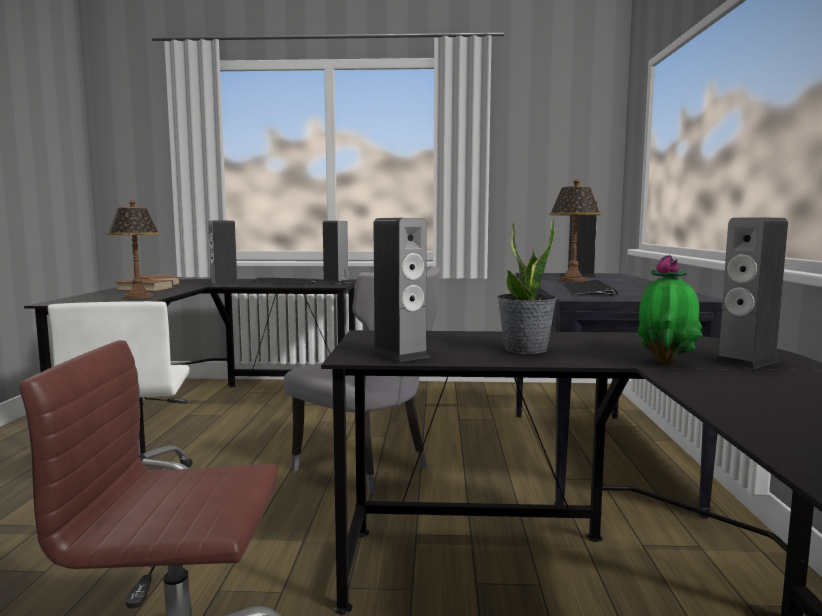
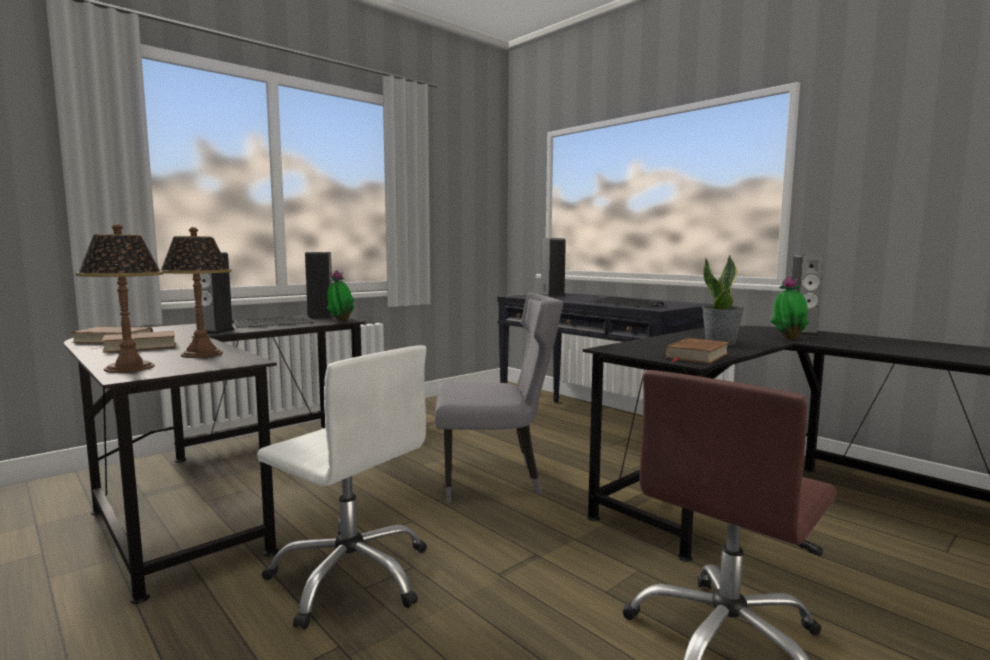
camera: 45 degrees left, 0 degrees up
(328, 286) = (340, 321): none -> potted plant
(399, 354) = (696, 356): speaker -> brown book
(572, 280) = (570, 298): table lamp -> table lamp (129, 368)

